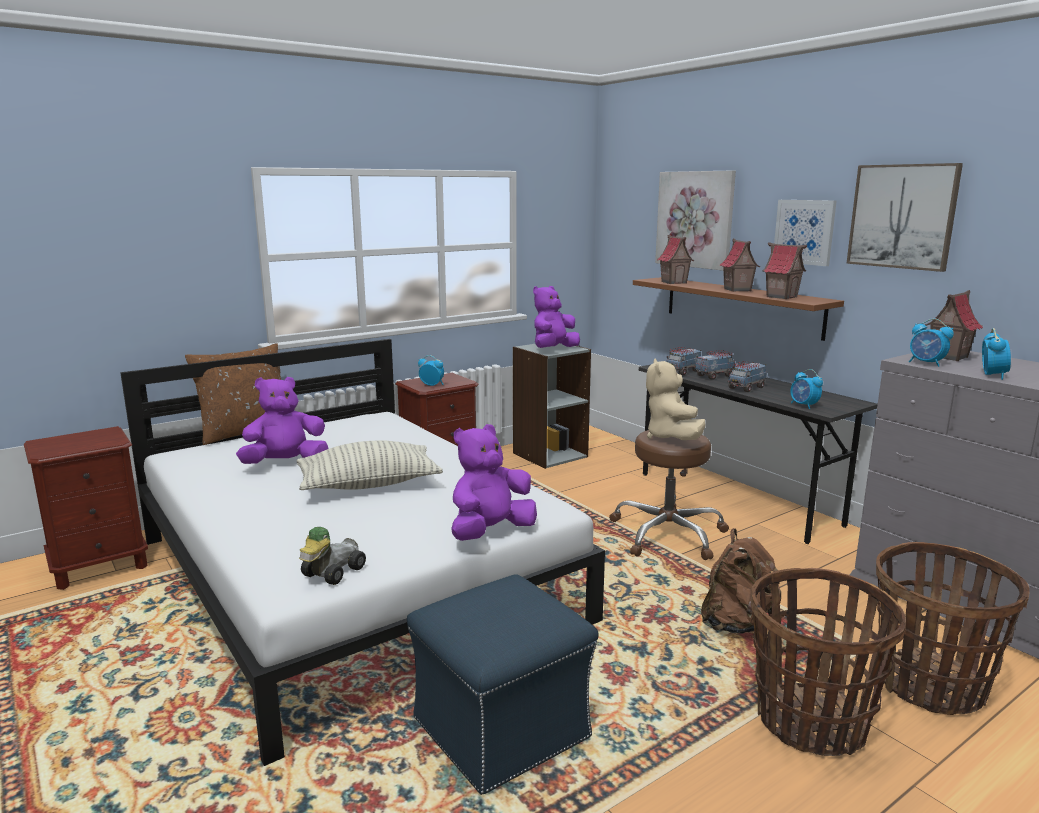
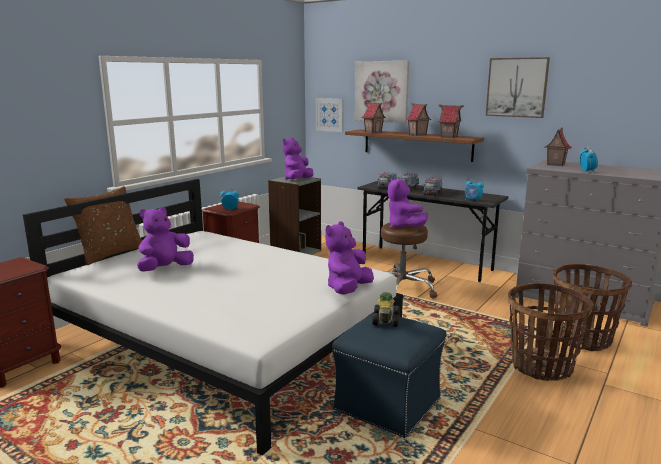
camera: 20 degrees left, 0 degrees up
(330, 573) = (275, 325): toy car -> toy car (385, 322)
(369, 485) = (241, 274): pillow -> none
(671, 437) = (403, 226): beige plush toy -> purple plush toy
(737, 624) = (473, 328): brown backpack -> none
(804, 232) = (457, 97): picture -> picture (330, 114)
(926, 363) = (550, 168): alarm clock -> none

